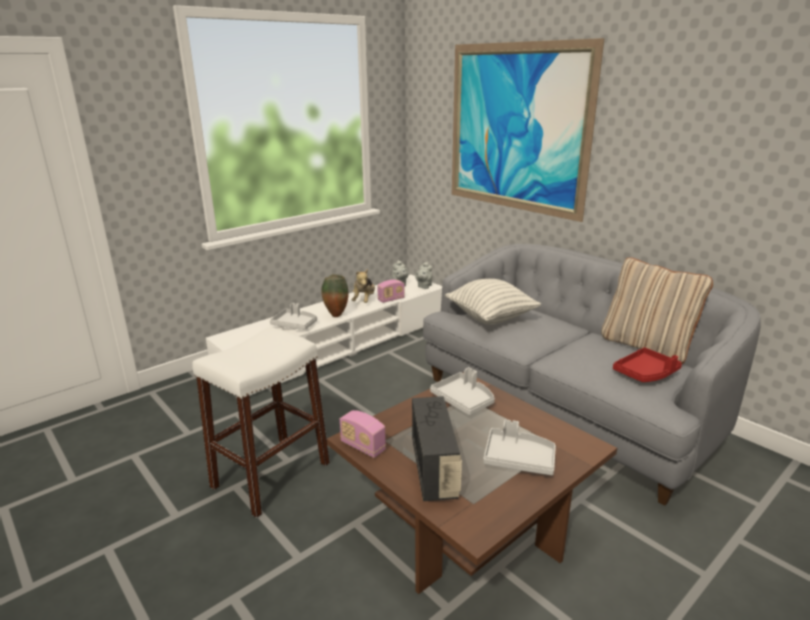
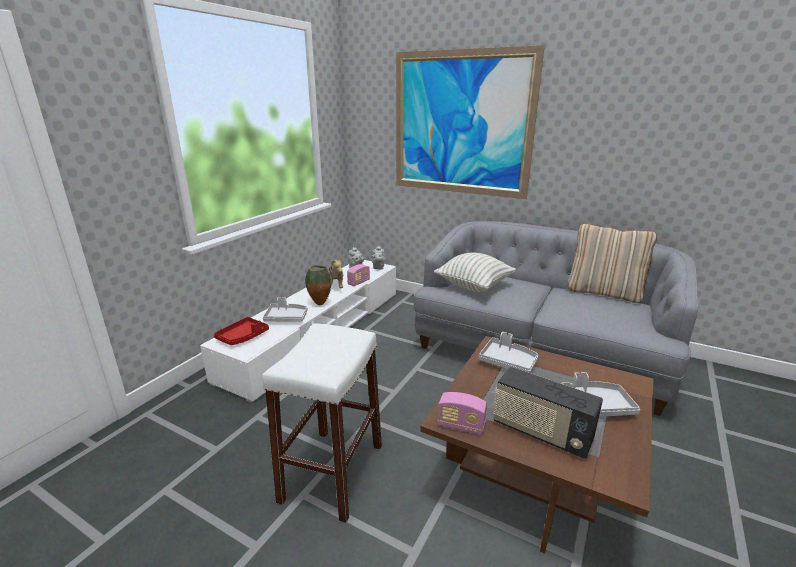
camera: 20 degrees left, 0 degrees up
(435, 469) = (540, 432): radio -> radio turned 150 degrees clockwise
(646, 373) = (626, 313): red tray -> red tray (243, 337)

